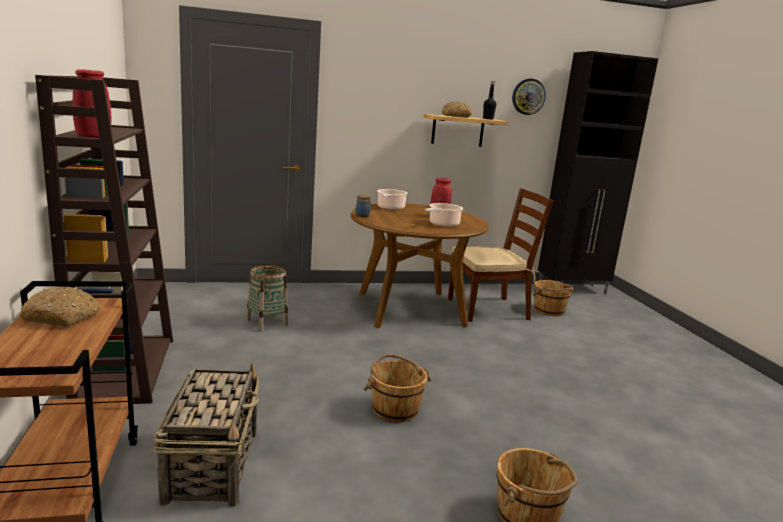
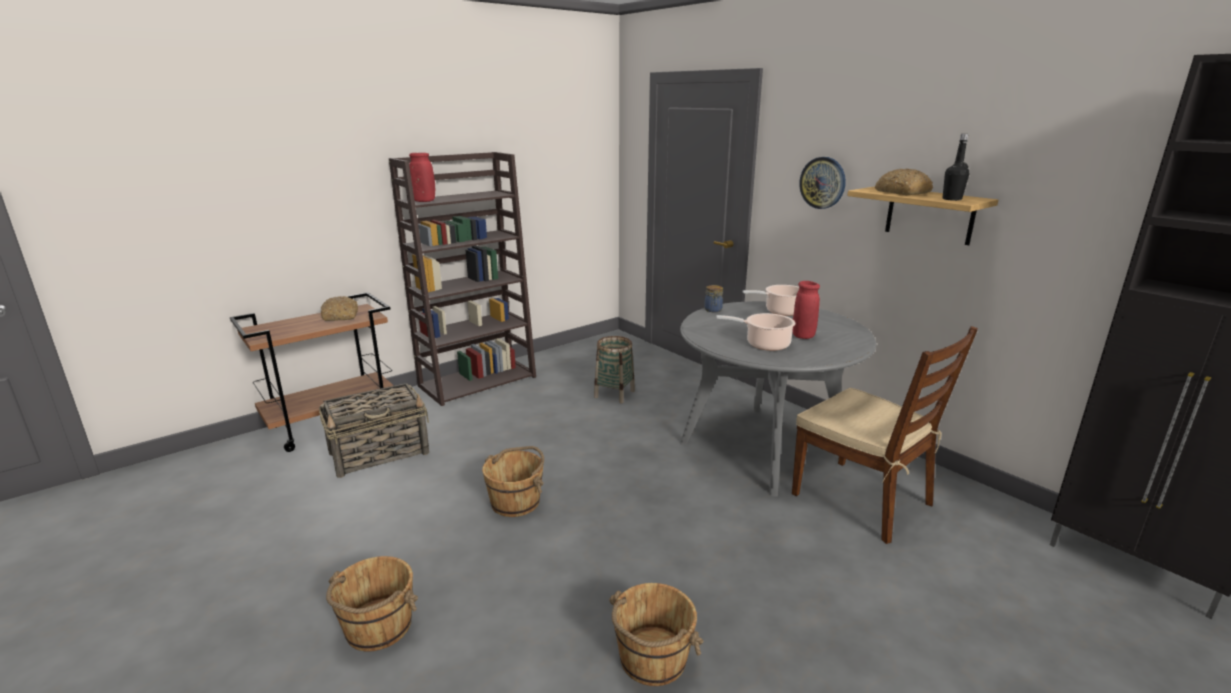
camera: 65 degrees right, 5 degrees up
(410, 309) = (763, 447): brown dining table -> grey dining table
(528, 96) = (1079, 159): wall clock -> wall clock (822, 183)
(549, 311) = (963, 556): brown bucket -> brown bucket (652, 659)

